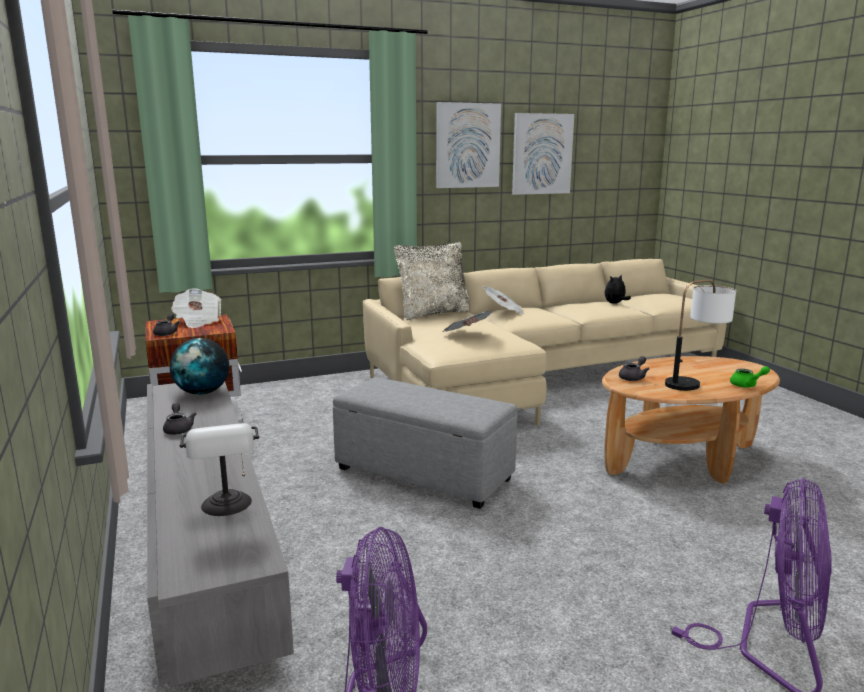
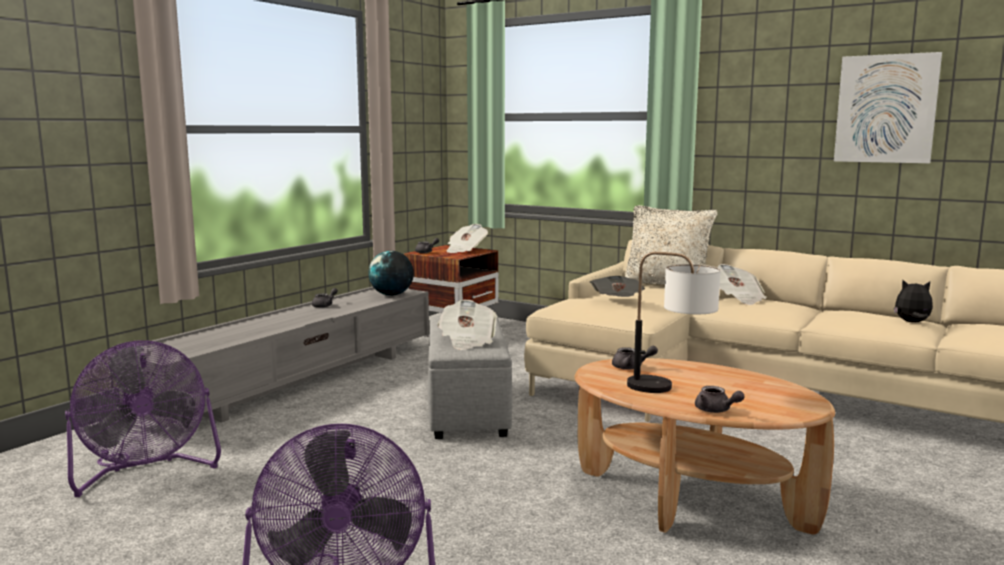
camera: 55 degrees right, 5 degrees down
(228, 508) = (227, 338): table lamp -> none
(458, 405) = (467, 341): none -> newspaper
(467, 145) = (772, 100): picture -> none
(747, 385) = (716, 411): green teapot -> grey teapot

